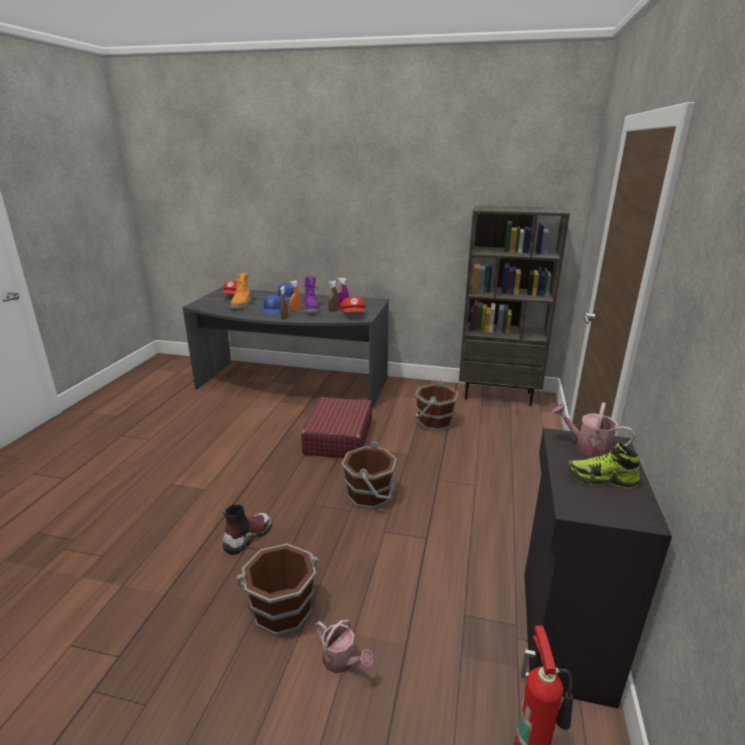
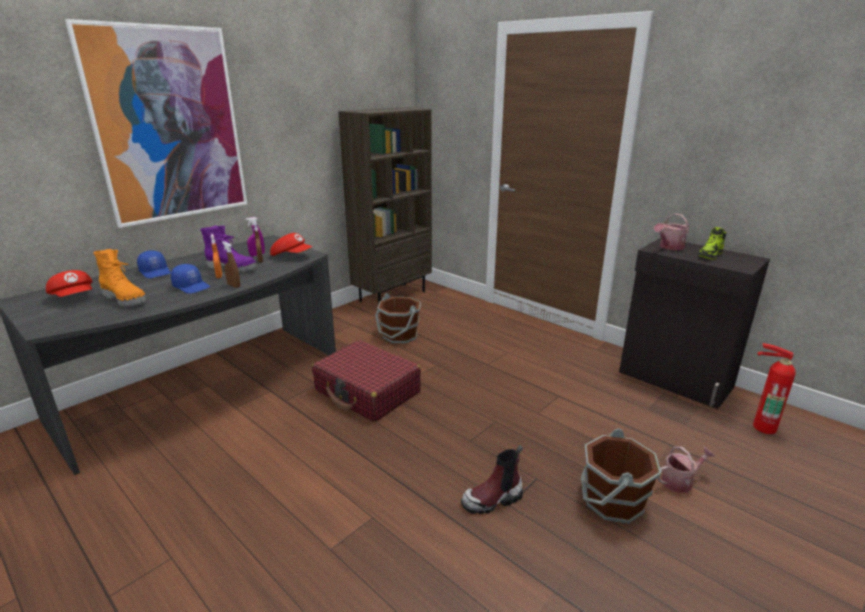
camera: 60 degrees left, 0 degrees up
(247, 537) = (492, 500): boot -> boot turned 90 degrees counterclockwise
(325, 203) = (168, 125): none -> picture
(370, 495) = (482, 404): brown bucket -> none

